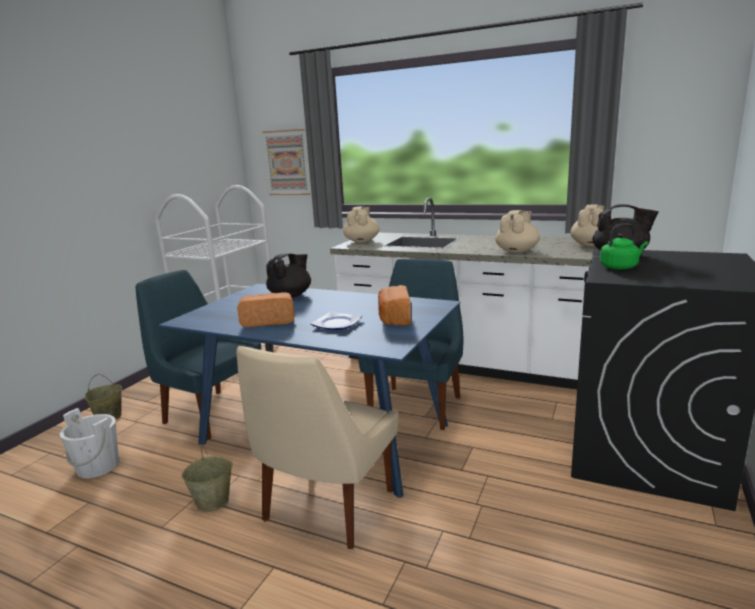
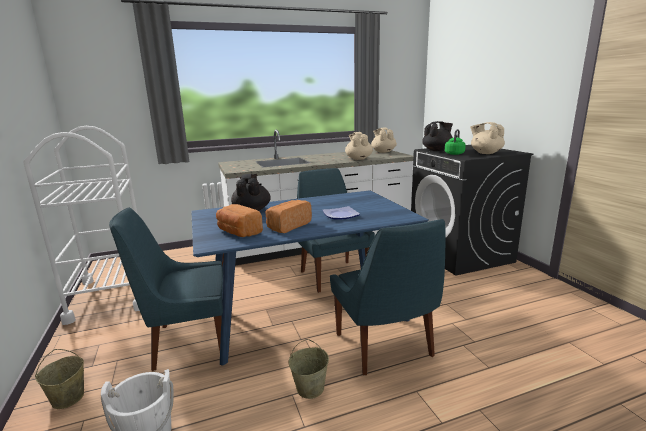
camera: 45 degrees left, 0 degrees up
(287, 163) = (115, 106): picture -> none
(326, 508) = (385, 347): beige chair -> blue chair
(362, 241) = (236, 167): beige teapot -> beige teapot (485, 153)
(394, 318) = (364, 205): bread -> bread (238, 232)

